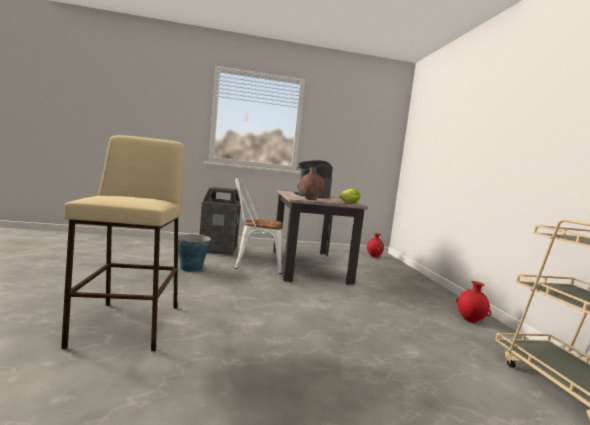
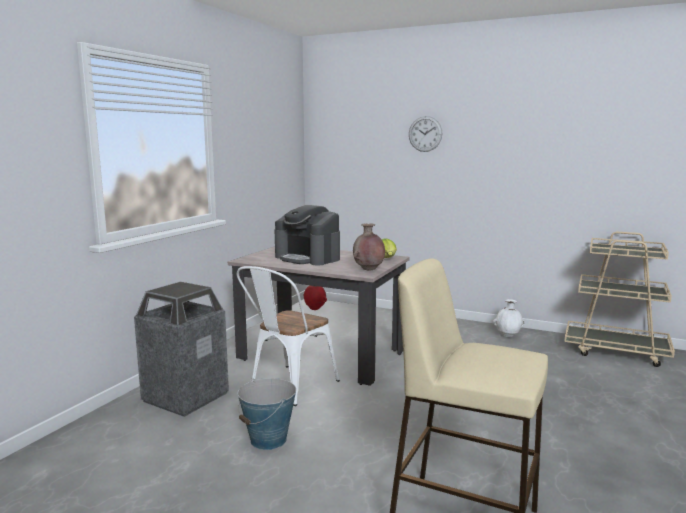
camera: 55 degrees left, 5 degrees up
(465, 121) = (425, 134): none -> wall clock
(470, 320) = (508, 336): red vase -> white vase

